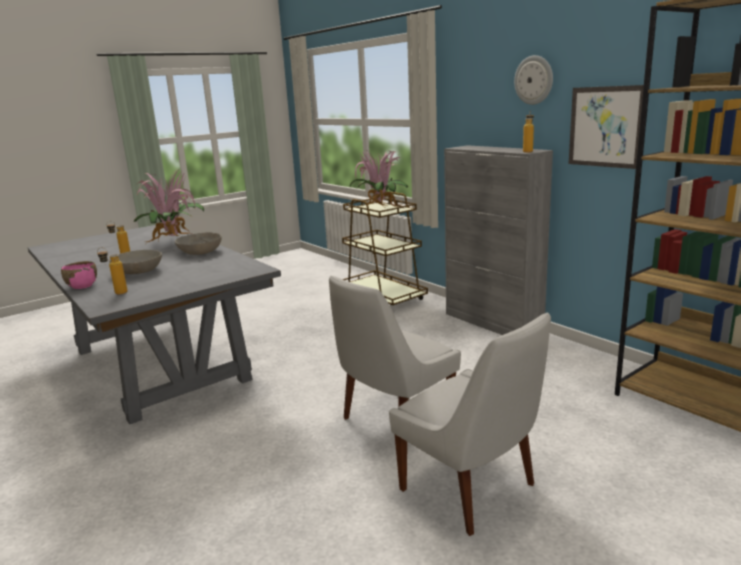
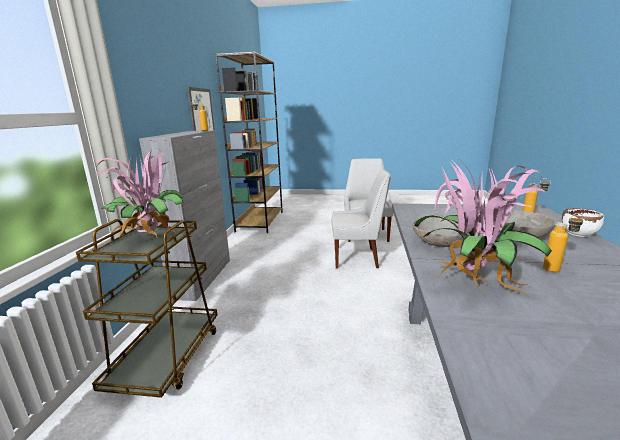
camera: 135 degrees left, 0 degrees up
(82, 286) = (579, 233): pink bowl -> white bowl
(534, 80) = (168, 77): wall clock -> none

